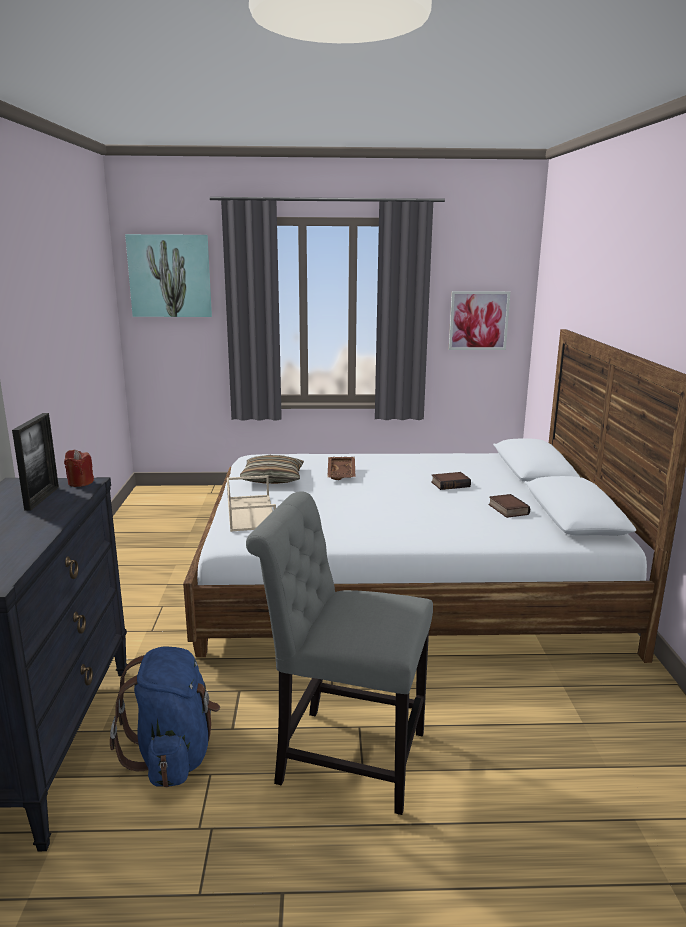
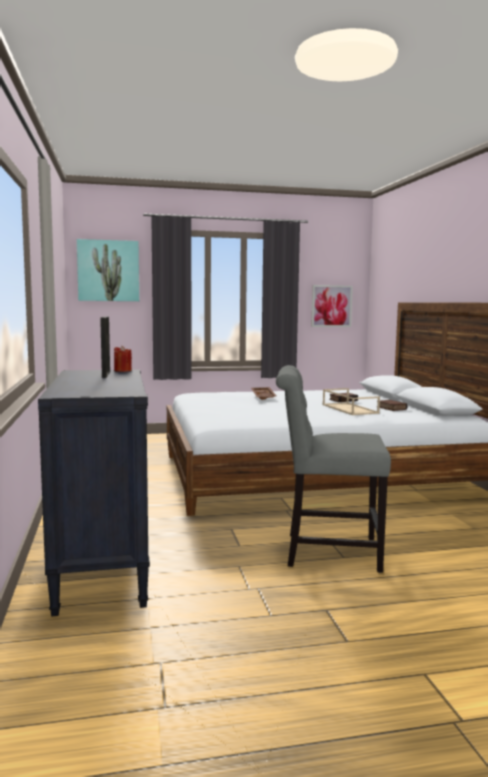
camera: 10 degrees left, 10 degrees down
(173, 755) = (206, 560): blue backpack -> none
(249, 512) = (215, 413): beige tray -> beige tray (348, 409)
(272, 479) = (215, 401): pillow -> none

